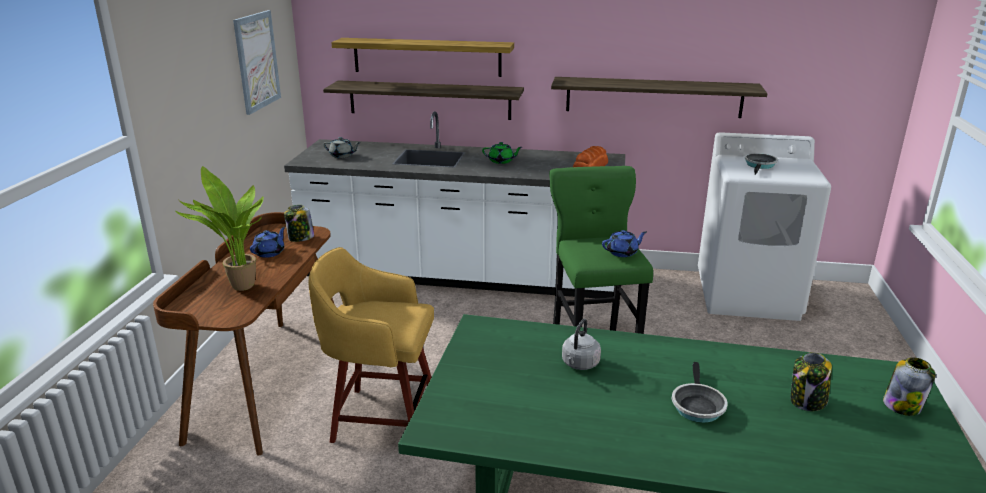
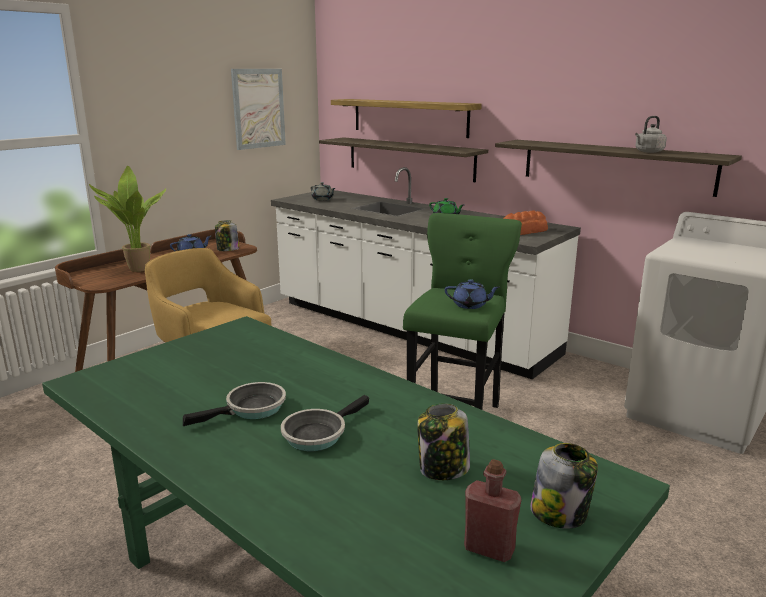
camera: 30 degrees right, 5 degrees down
(579, 364) = (271, 372): grey kettle -> grey kettle (648, 152)
(760, 165) = (711, 249): frying pan -> frying pan (251, 409)
(902, 444) = (489, 549): none -> red bottle

